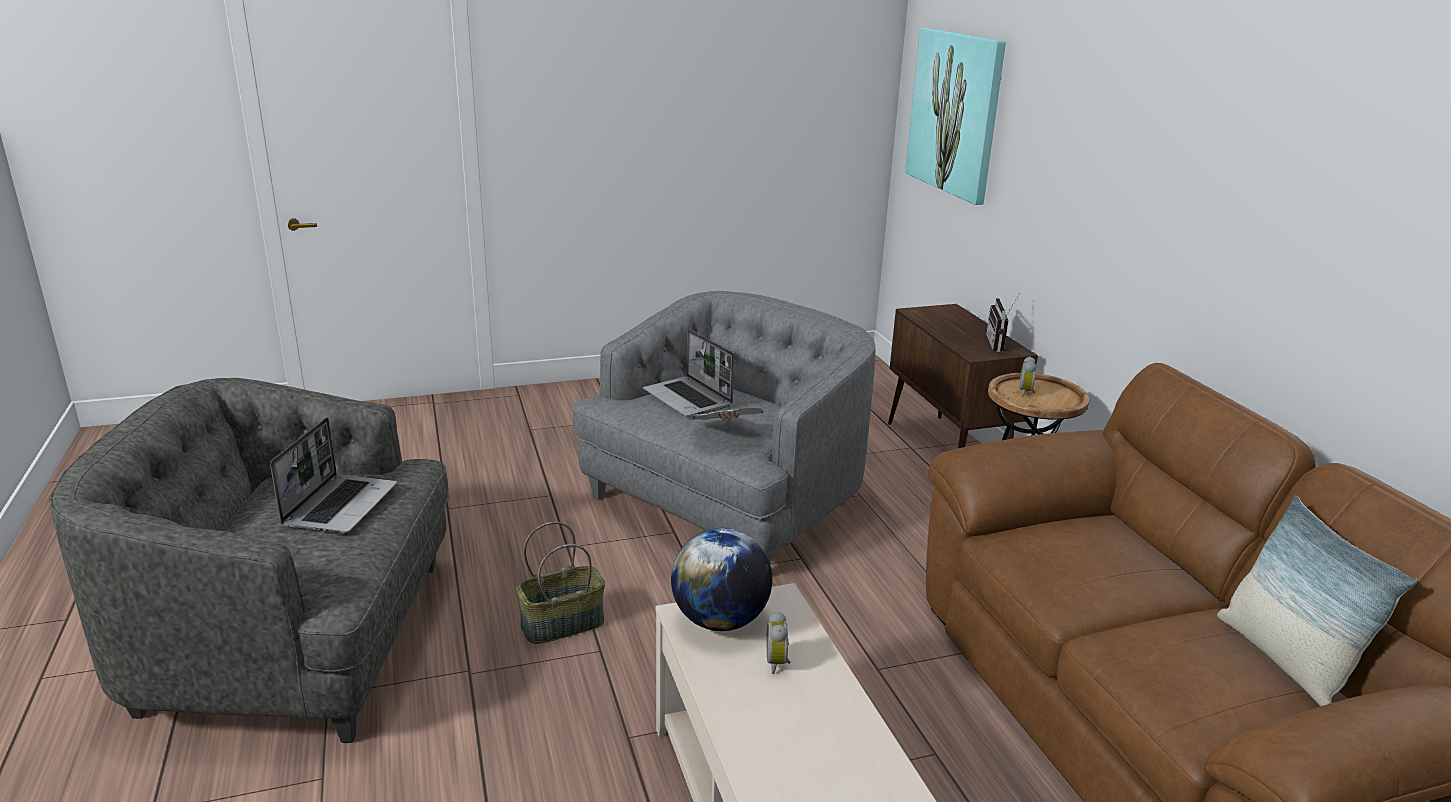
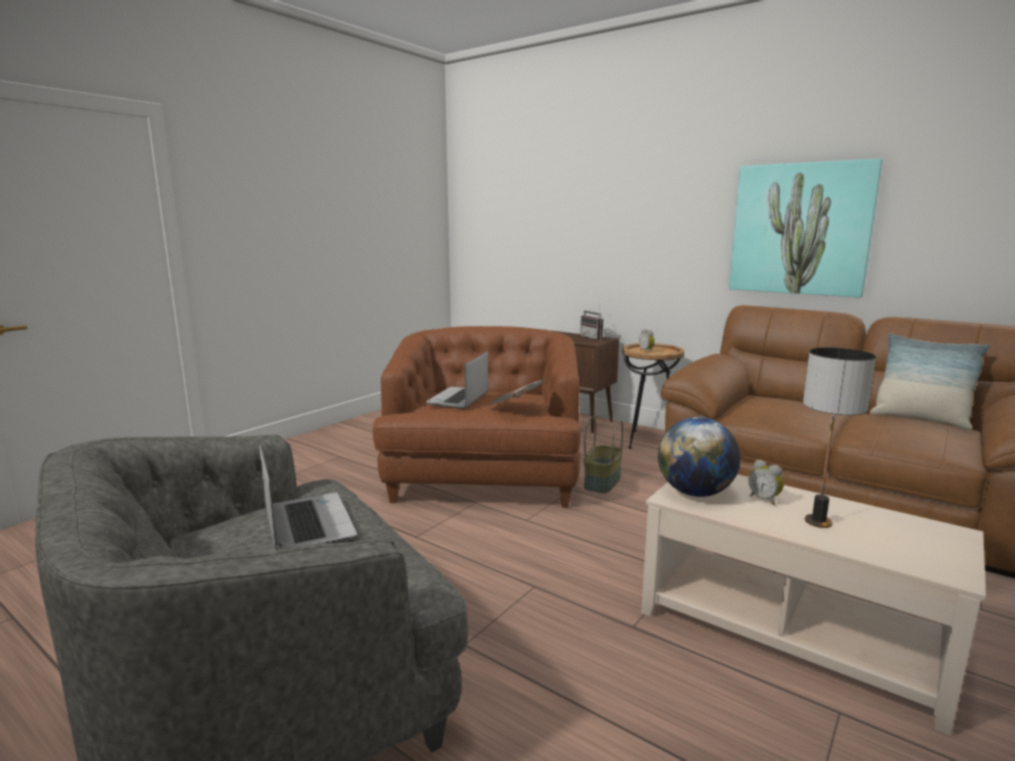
camera: 35 degrees left, 10 degrees down
(563, 623) = (484, 581): basket -> basket (601, 482)
(689, 399) = (459, 399): laptop -> laptop turned 90 degrees clockwise
(724, 503) = (484, 478): grey armchair -> brown armchair
(776, 714) = (817, 522): none -> table lamp
(955, 113) = (509, 212): picture -> picture (800, 229)

